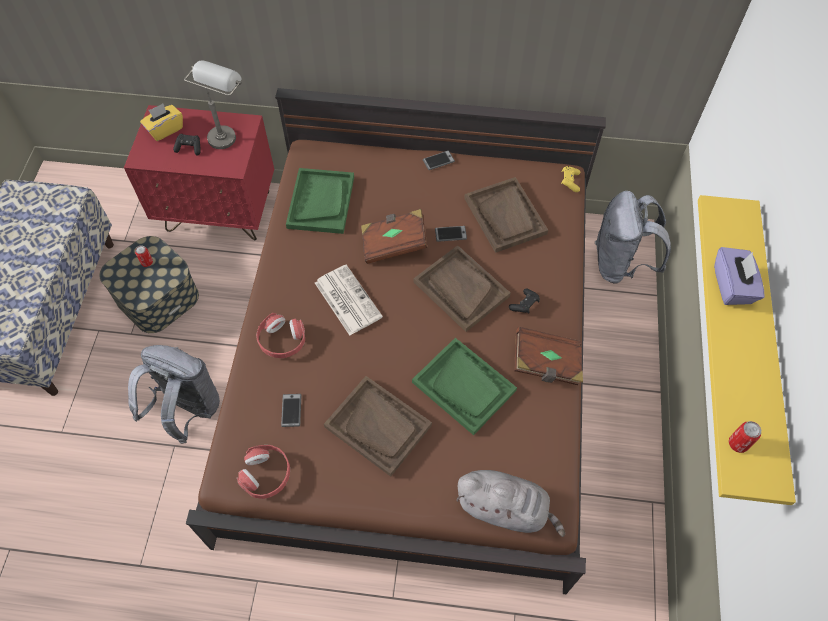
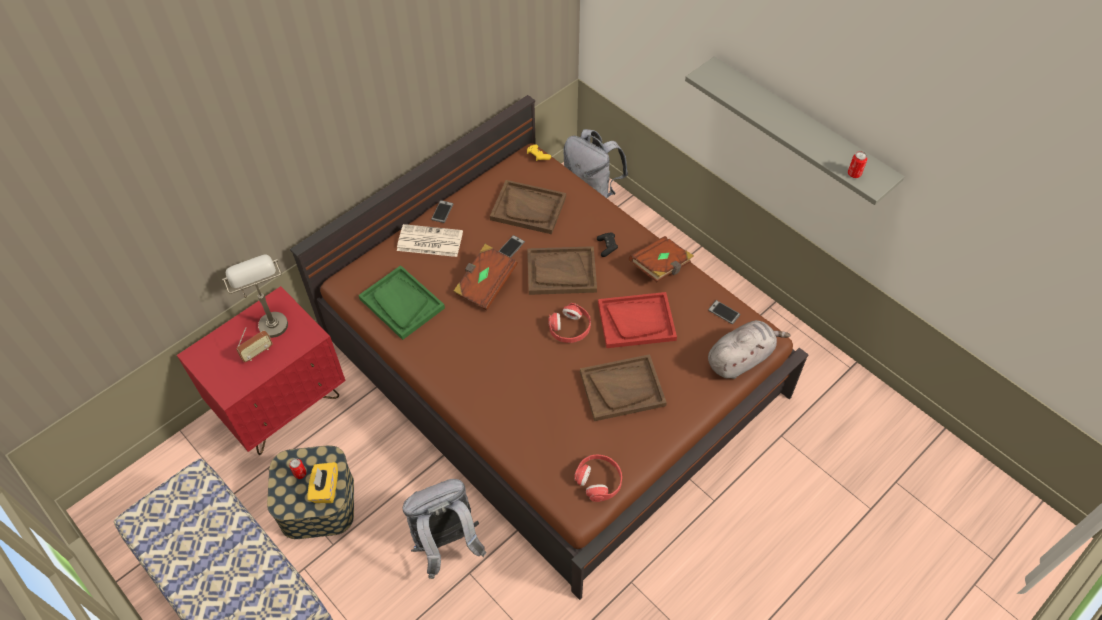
camera: 50 degrees left, 5 degrees down
(165, 129) = (218, 358): yellow tissue box -> yellow tissue box (325, 489)
(189, 148) = (257, 353): black game controller -> radio
(282, 340) = (498, 403): red headphones -> red headphones (569, 328)
(291, 410) = (562, 433): phone -> phone (724, 312)
(347, 299) = (503, 342): newspaper -> newspaper (429, 241)
(464, 386) = (636, 321): green tray -> red tray
(732, 286) = (758, 107): purple tissue box -> none
(762, 352) = (799, 131): yellow shelf -> grey shelf

